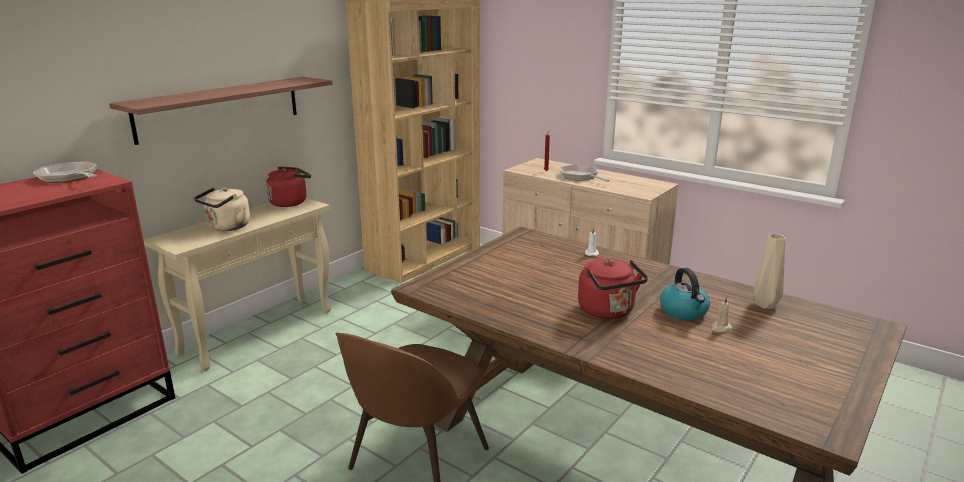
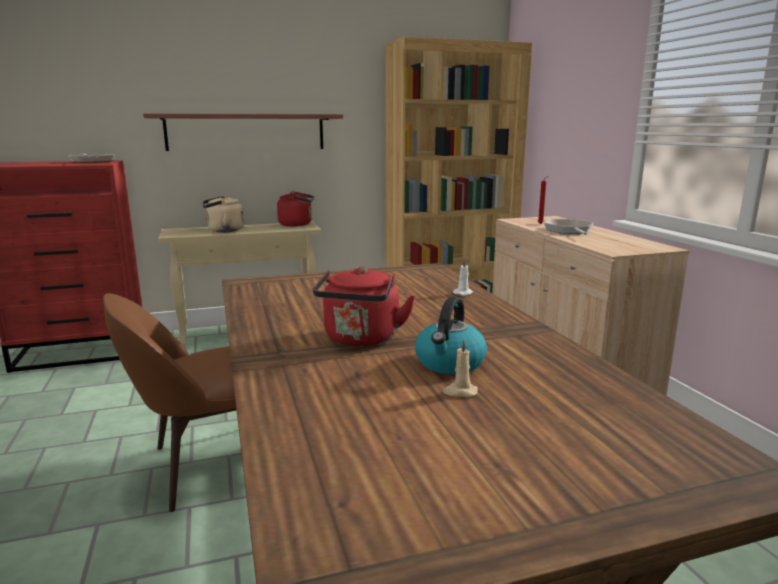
camera: 35 degrees right, 5 degrees down
(764, 304) = (585, 387): beige vase -> none

